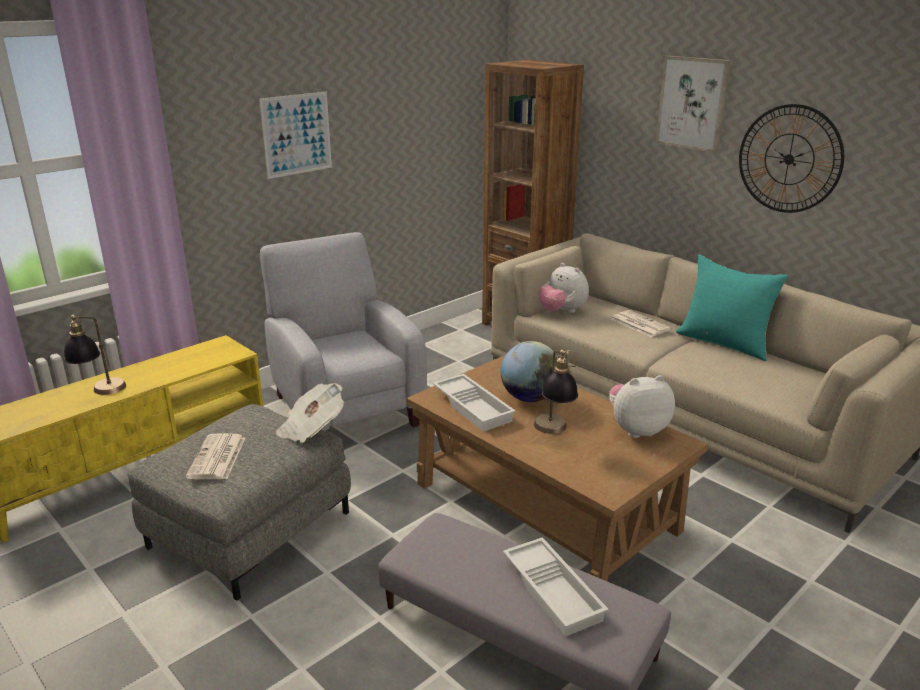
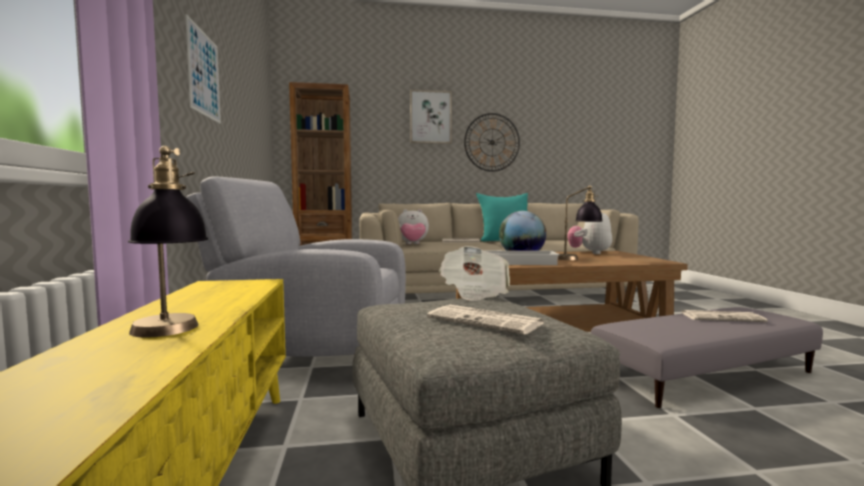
camera: 55 degrees left, 20 degrees down
(554, 591) = (722, 317): white tray -> newspaper

